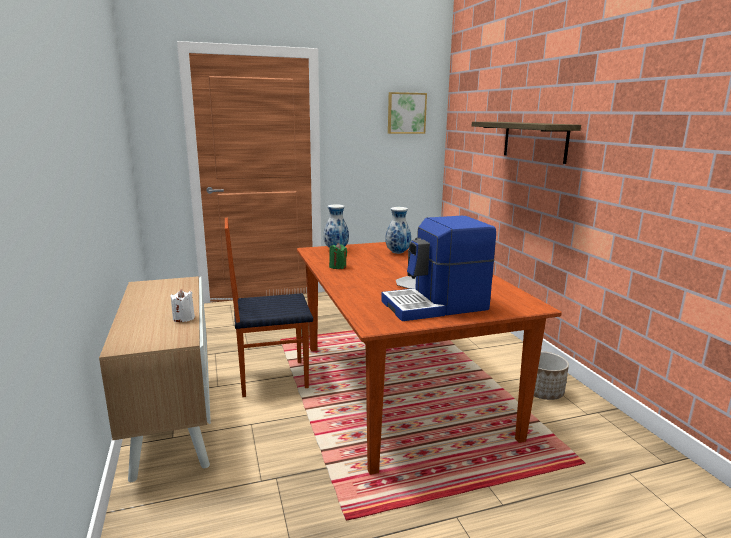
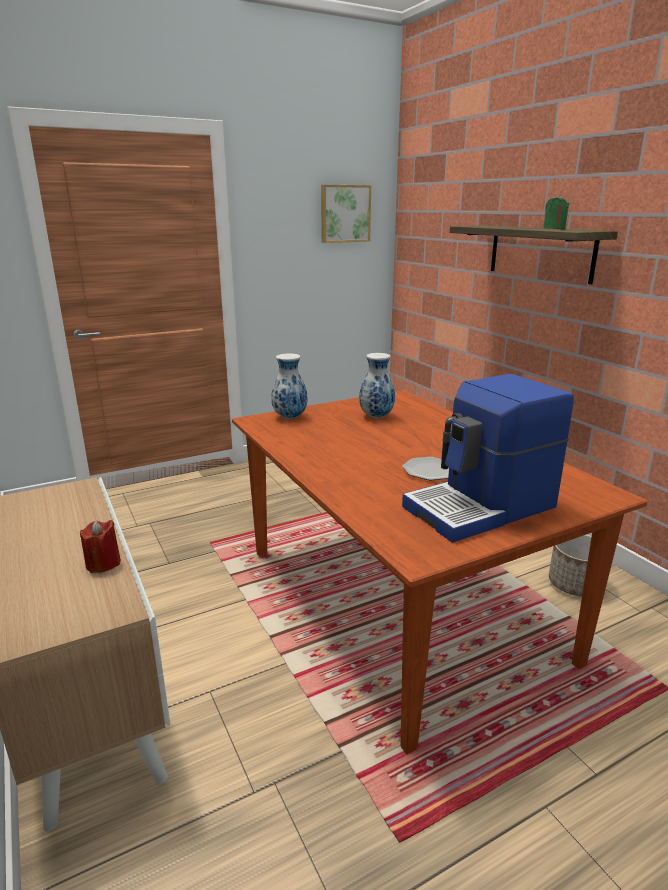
camera: 10 degrees left, 5 degrees up
(183, 318) = (103, 563): white candle -> red candle
(272, 378) = (217, 607): chair -> none
(337, 267) = (307, 448): green candle -> green candle (554, 229)

